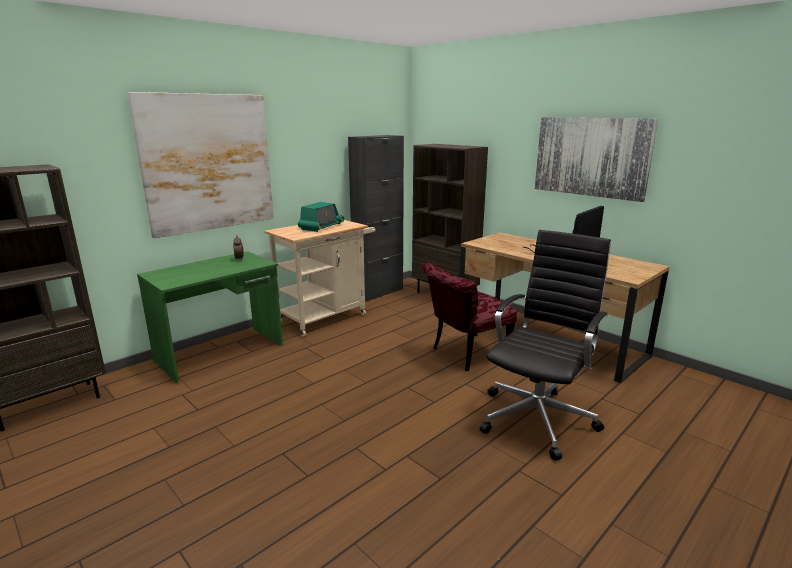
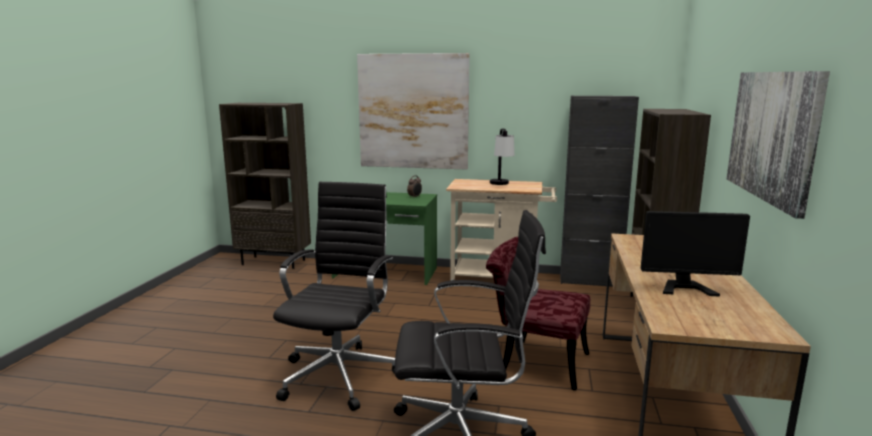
camera: 55 degrees right, 5 degrees down
(321, 226) = (501, 185): radio -> table lamp
(393, 441) = (340, 374): none -> black office chair

